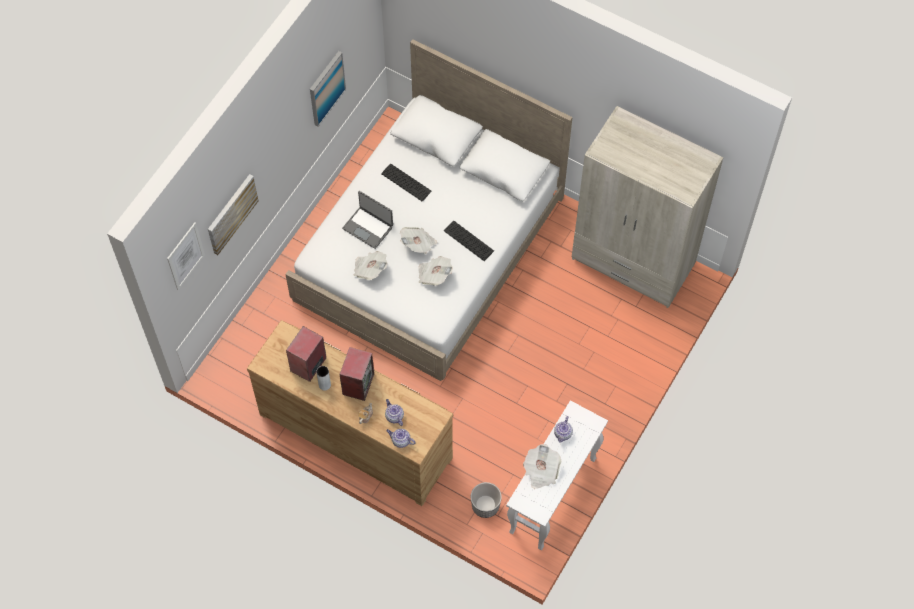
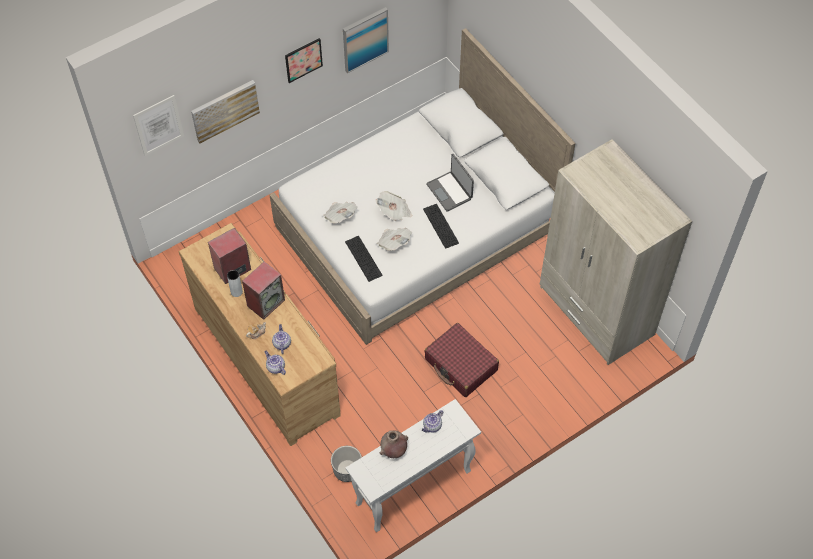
camera: 25 degrees right, 5 degrees down
(284, 134) = (303, 60): none -> picture
(368, 227) = (358, 181): laptop -> laptop (450, 191)
(406, 182) = (412, 157): keyboard -> keyboard (363, 258)
(537, 364) = (461, 365): none -> red suitcase
(541, 471) = (393, 451): newspaper -> brown vase

